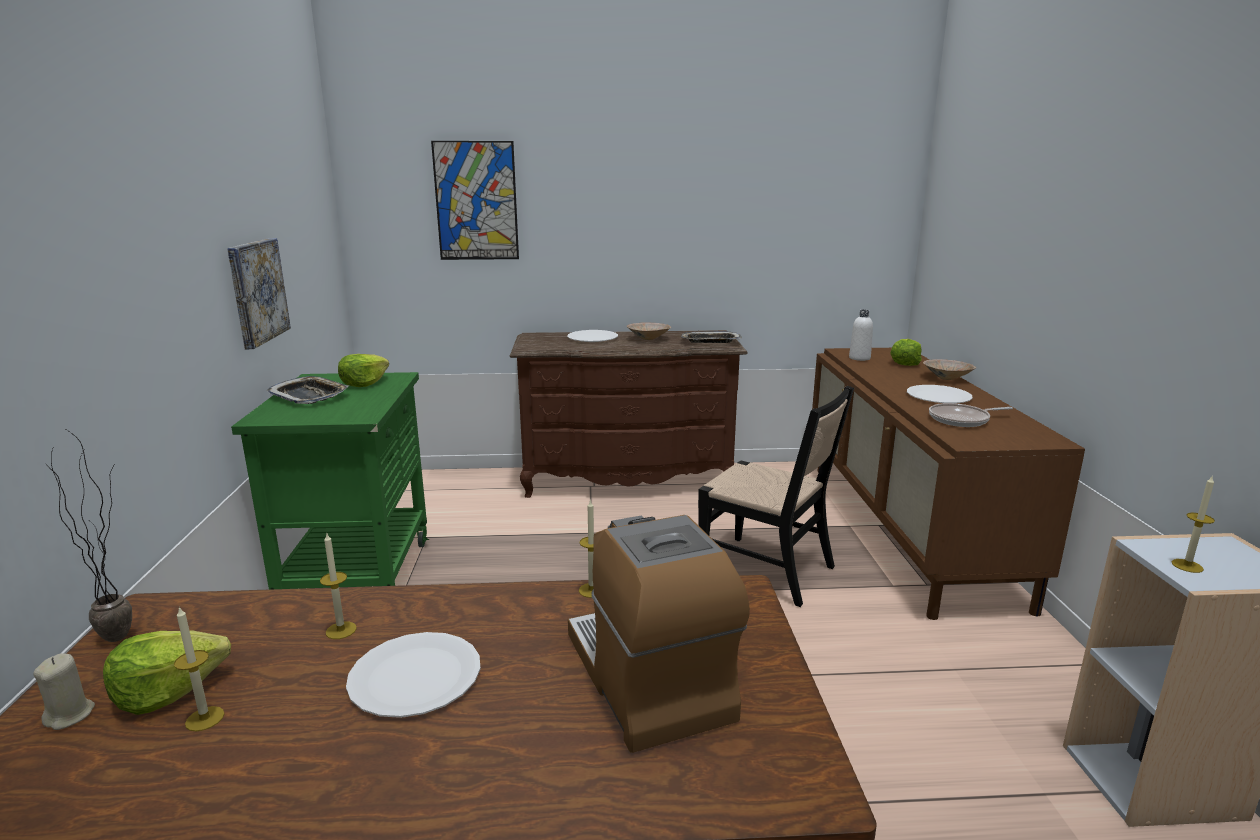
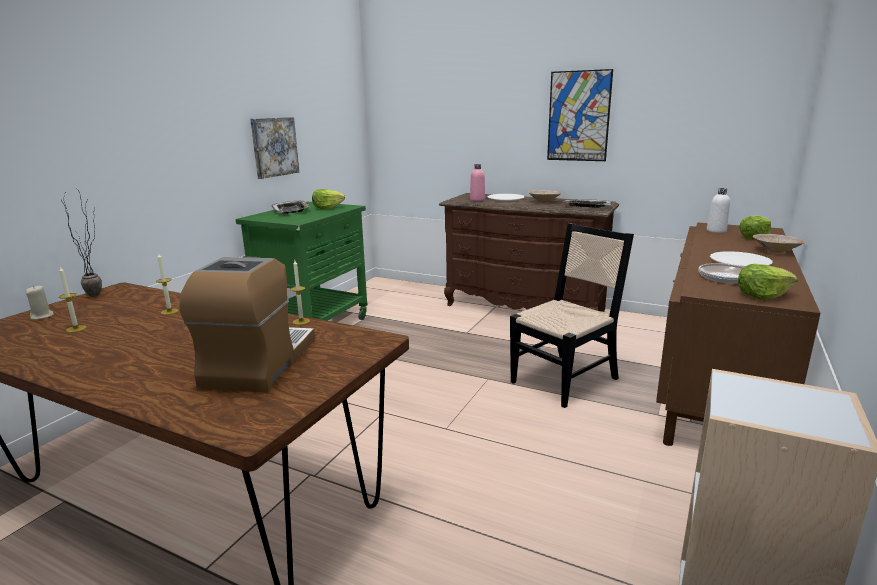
camera: 30 degrees right, 0 degrees up
(168, 690) = (81, 317): lettuce -> lettuce (762, 295)
(415, 677) = (166, 335): white plate -> none
(476, 201) = (442, 100): picture -> picture (578, 116)
(560, 344) = (477, 200): none -> pink bottle
(766, 570) = (564, 380): chair -> chair turned 105 degrees counterclockwise
(1187, 566) = (746, 400): candle -> none

